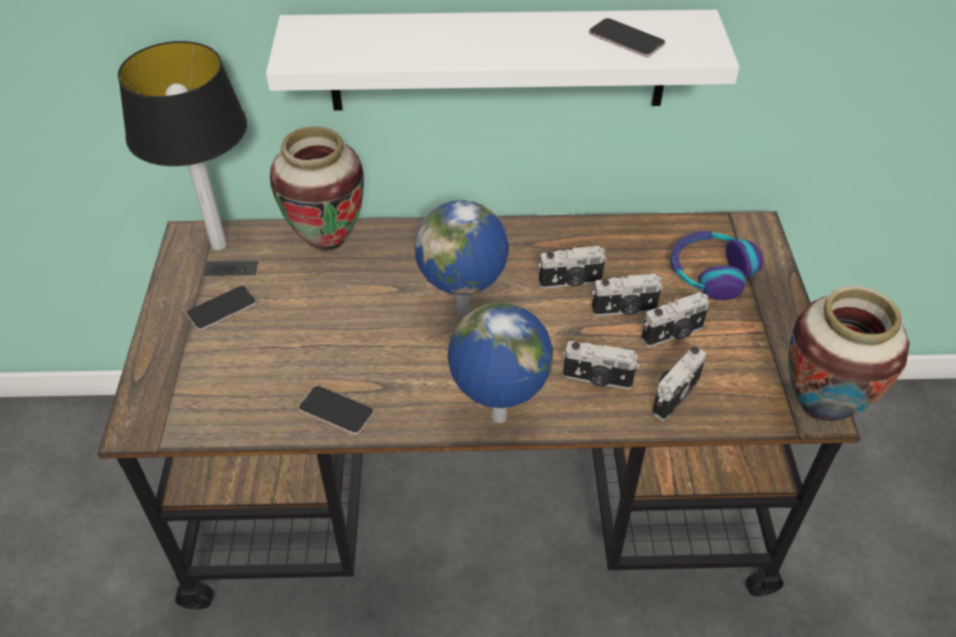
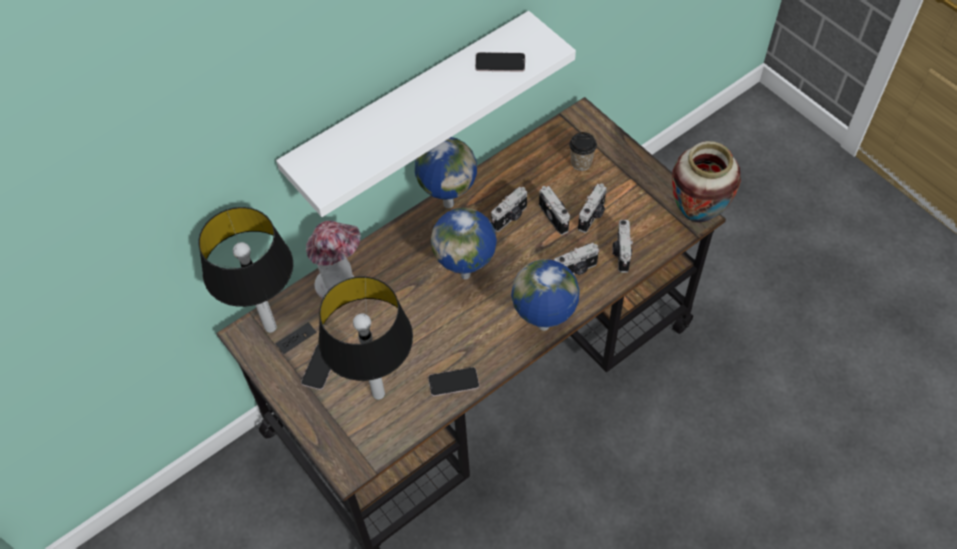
camera: 35 degrees left, 10 degrees up
(246, 371) = (378, 394): none -> table lamp
(328, 242) = (340, 281): vase -> hat
(514, 232) = (448, 203): none -> globe
(624, 310) = (555, 217): camera -> camera turned 75 degrees counterclockwise
(710, 272) = (581, 162): headphones -> cup

